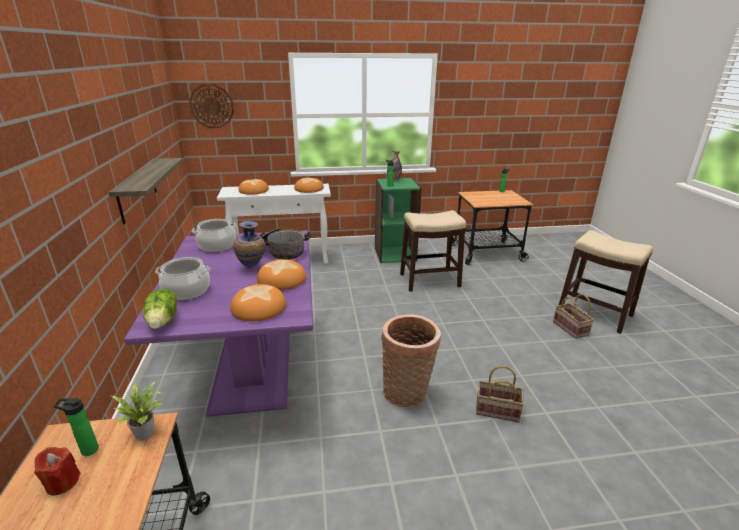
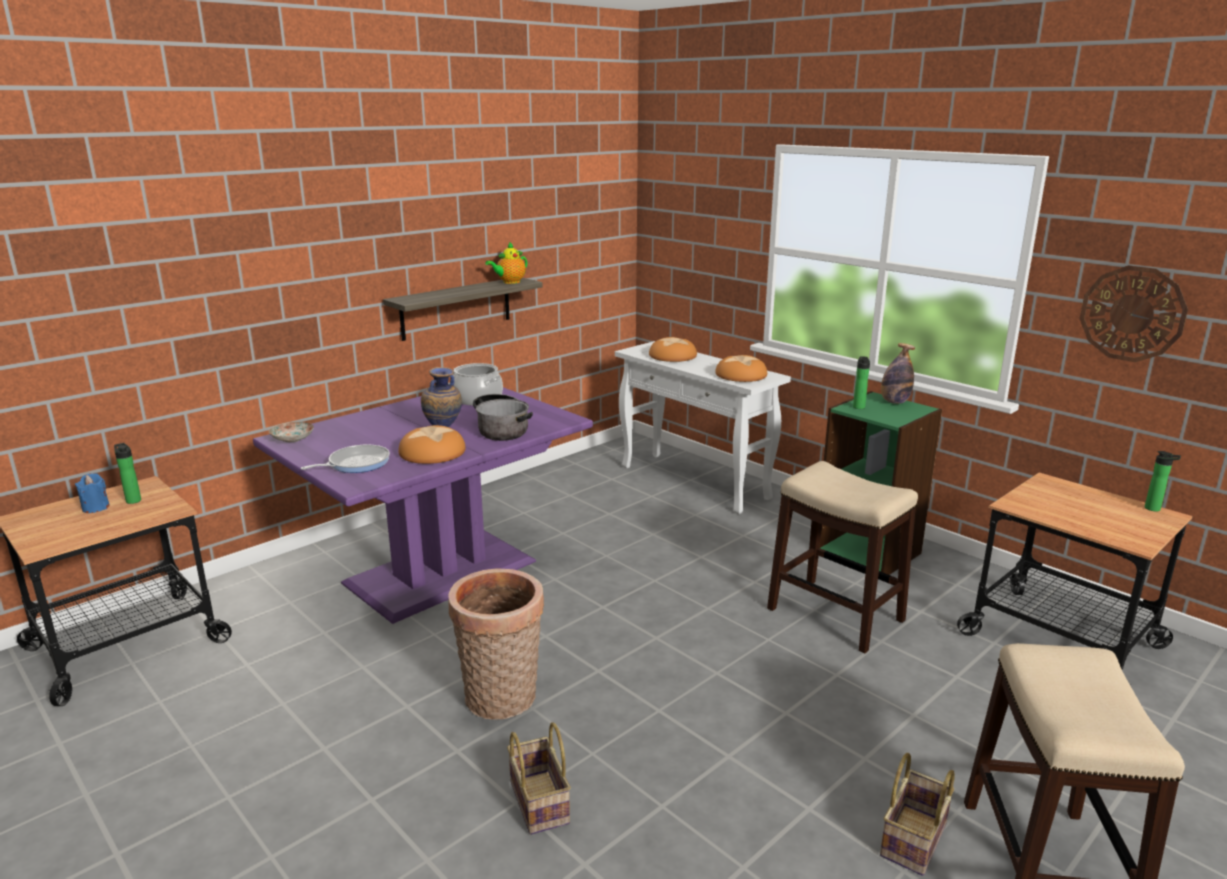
camera: 55 degrees right, 5 degrees down
(62, 482) = (95, 508): red candle -> blue candle
(147, 432) = (164, 511): potted plant -> none
(162, 162) = (509, 282): none -> teapot
(163, 321) = (293, 439): lettuce -> plate
(187, 291) = (359, 425): cooking pot -> none
(212, 106) = (673, 219): wall clock -> wall clock (1132, 313)
(258, 308) = (356, 464): bread -> frying pan

